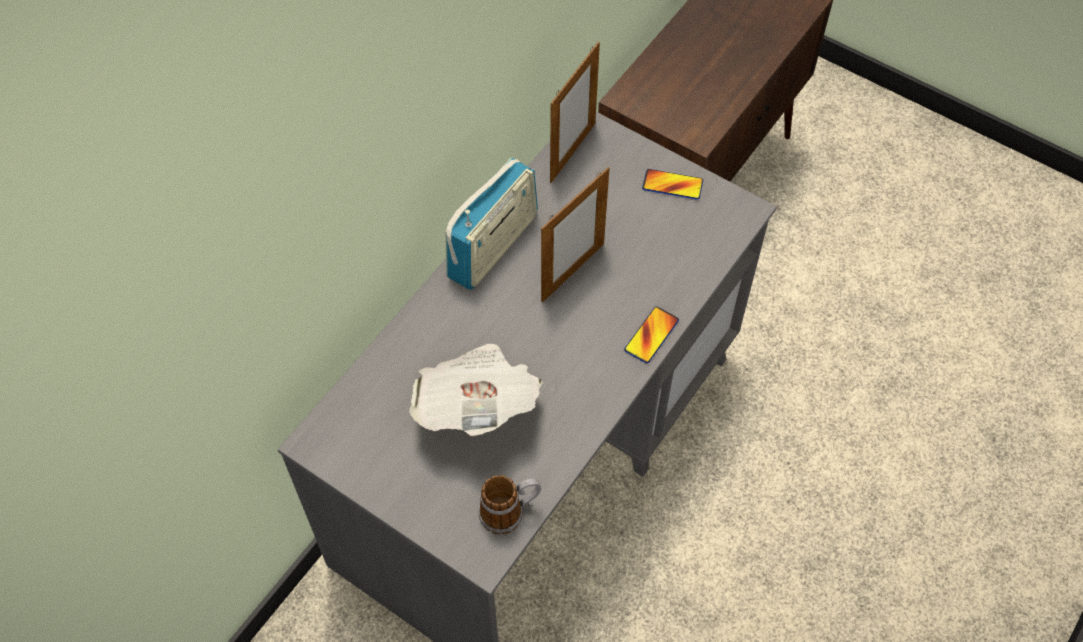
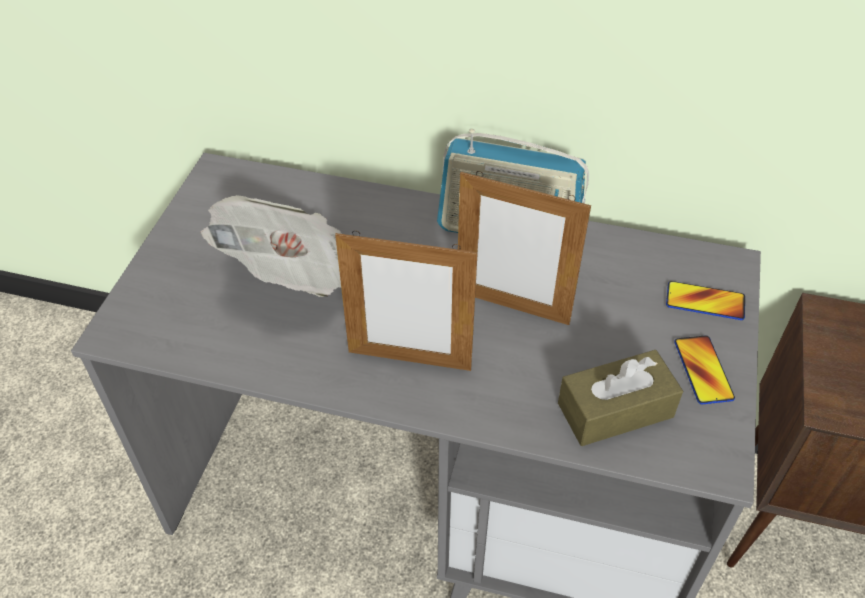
camera: 70 degrees right, 10 degrees down
(510, 512) = (173, 339): mug -> none
(572, 152) = (682, 261): picture frame -> picture frame (409, 360)
(651, 335) = (460, 408): phone -> phone (705, 302)
(686, 247) = (615, 410): none -> brown tissue box

